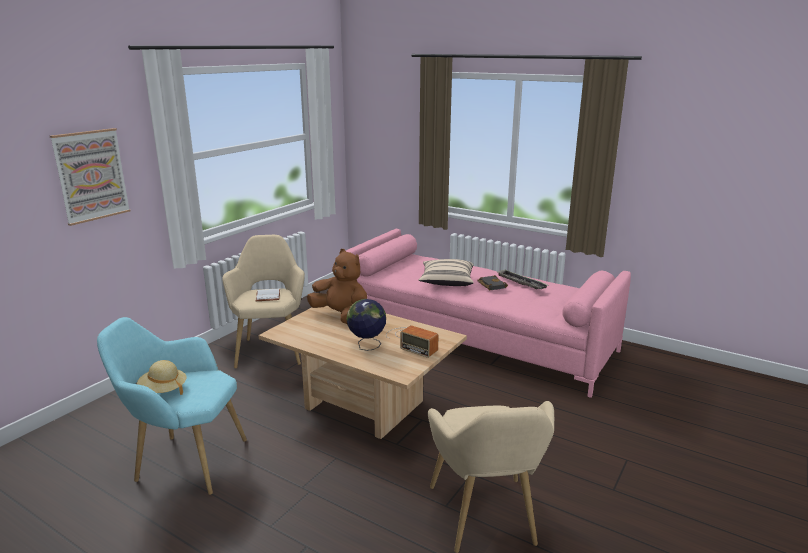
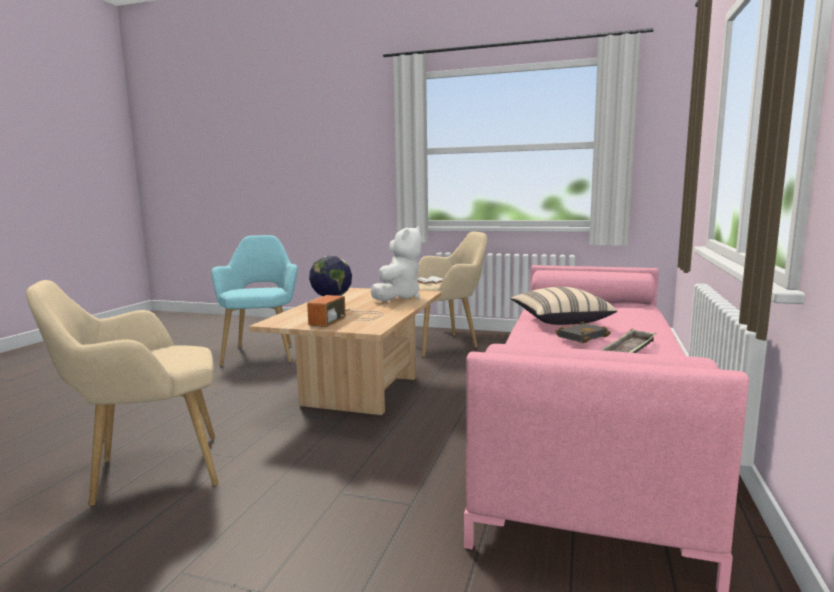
camera: 75 degrees right, 10 degrees down
(91, 175) = (354, 154): picture -> none
(163, 390) = (251, 286): beige hat -> none
(341, 316) = (398, 297): brown plush toy -> white plush toy

